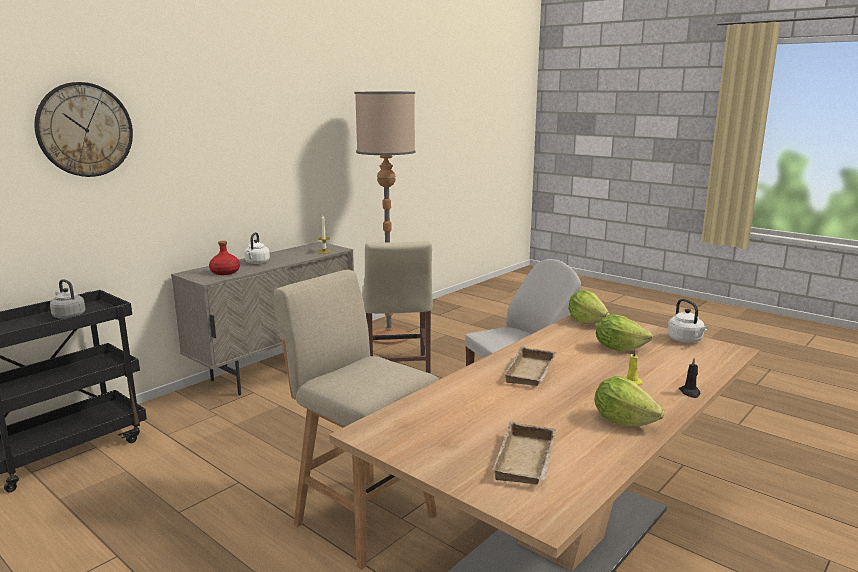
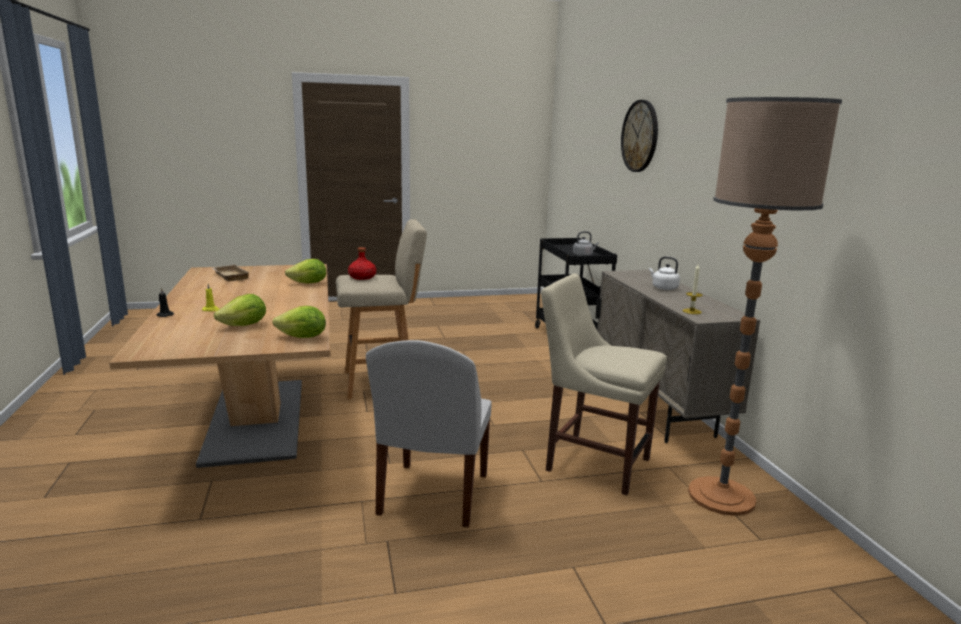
camera: 125 degrees right, 0 degrees up
(225, 272) = (636, 278): red bottle -> red bottle (362, 277)
(532, 372) = (282, 298): beige tray -> none
(623, 421) = (198, 295): lettuce -> lettuce (309, 283)
(686, 340) = (190, 349): white kettle -> none

